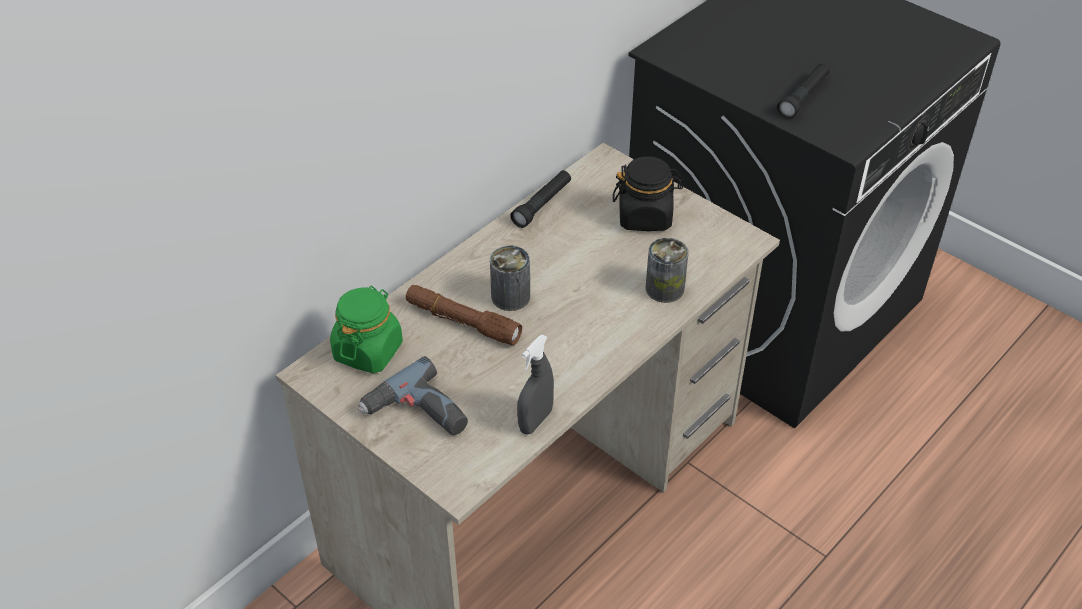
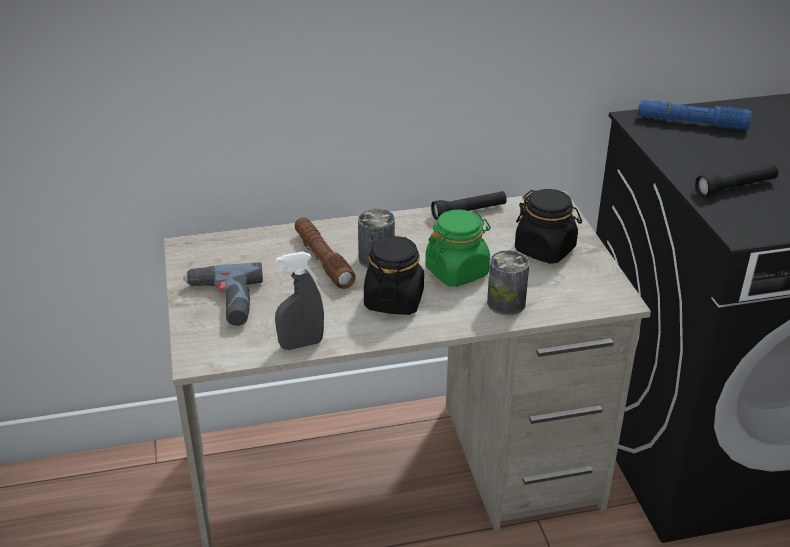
camera: 35 degrees right, 10 degrees down
(368, 351) = (238, 249): green jar -> green jar (457, 271)
(569, 333) = (394, 300): none -> black jar
(707, 38) = (691, 123): none -> blue flashlight

